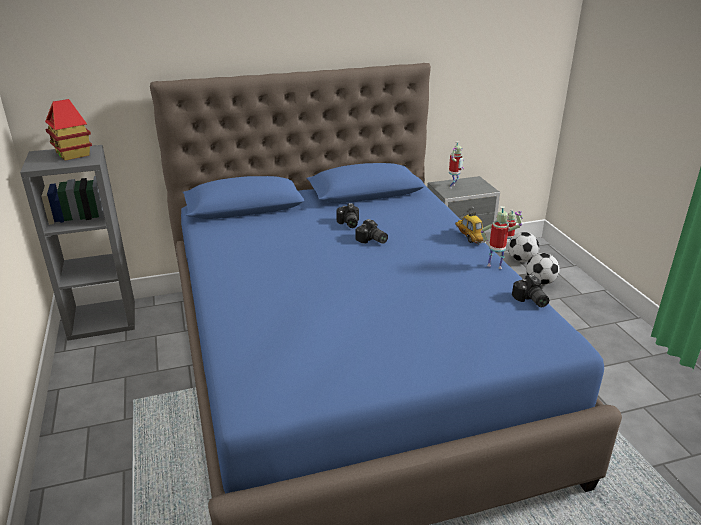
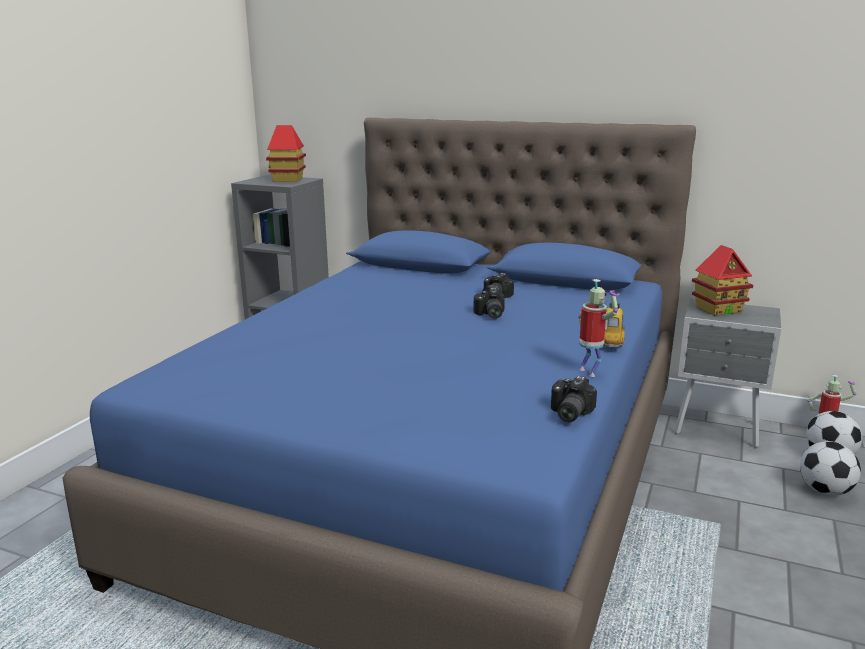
camera: 40 degrees right, 10 degrees down
(453, 187) = (718, 309): toy robot -> toy house

